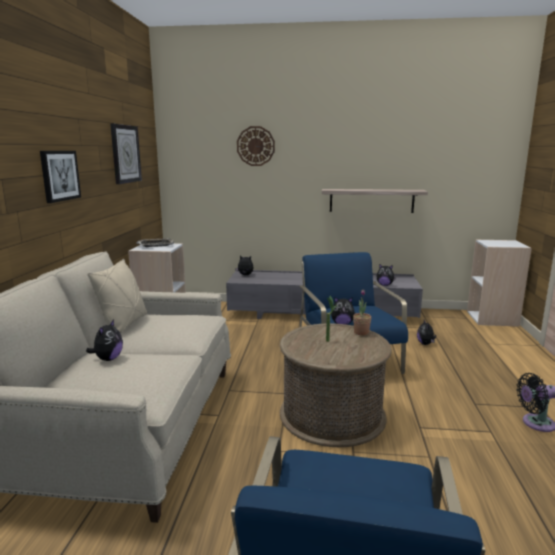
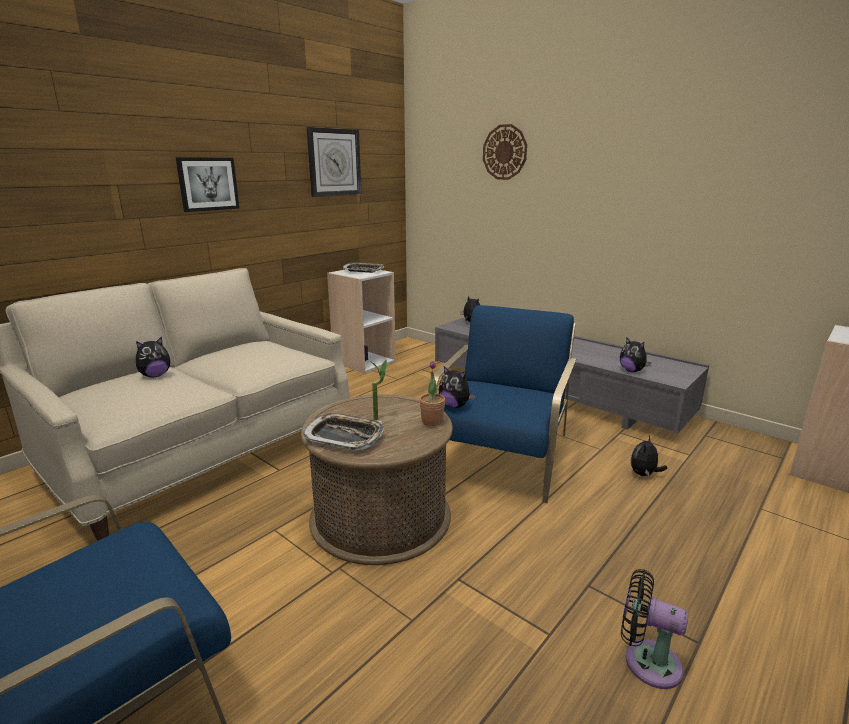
camera: 35 degrees right, 5 degrees up
(124, 325) = (228, 348): beige pillow -> none
(331, 355) = (344, 436): none -> tray
(371, 200) = (654, 238): shelf -> none

